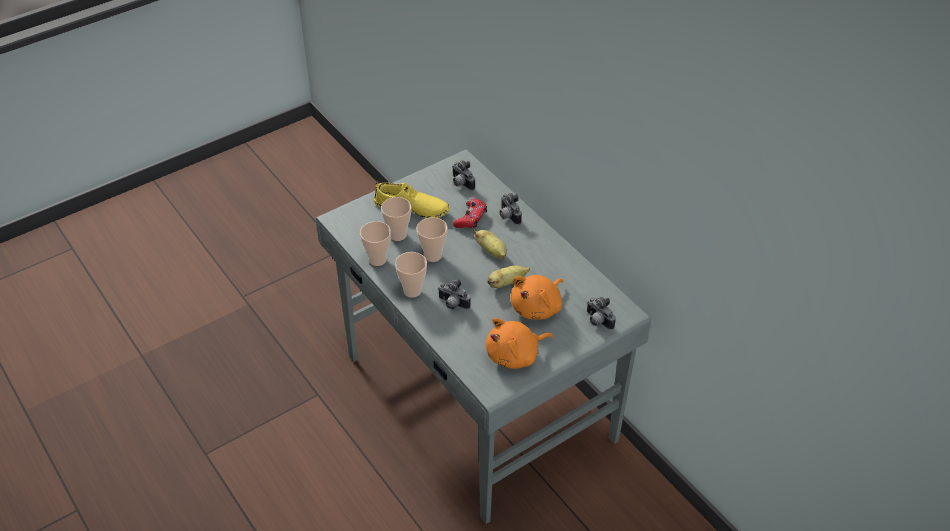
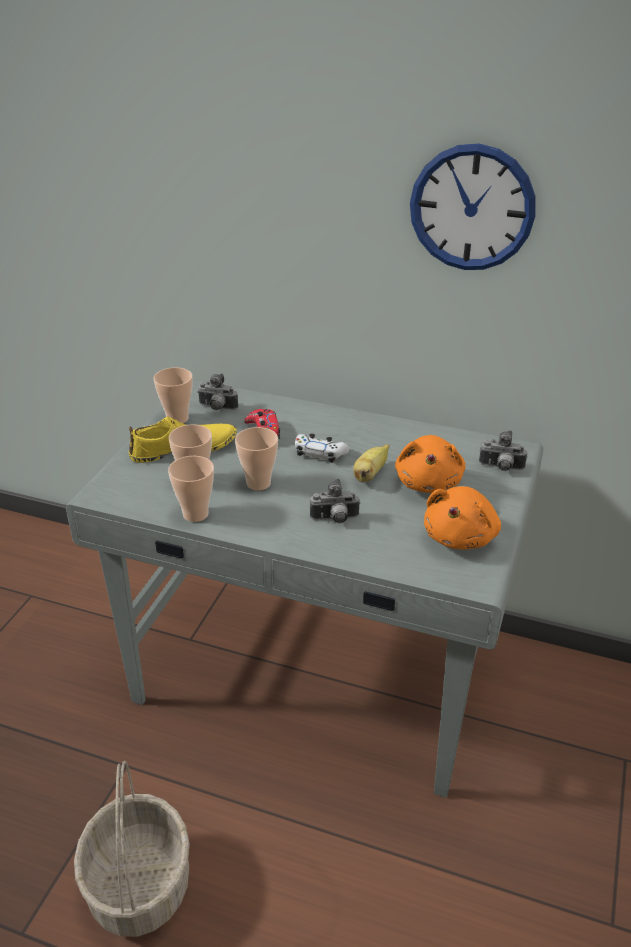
camera: 35 degrees left, 10 degrees down
(277, 464) = (138, 884): none -> basket
(412, 291) = (273, 527): cup -> cup (177, 419)
(492, 251) = (320, 453): banana -> white game controller
(508, 216) = (301, 417): camera -> none
(623, 129) = (472, 208): none -> wall clock

